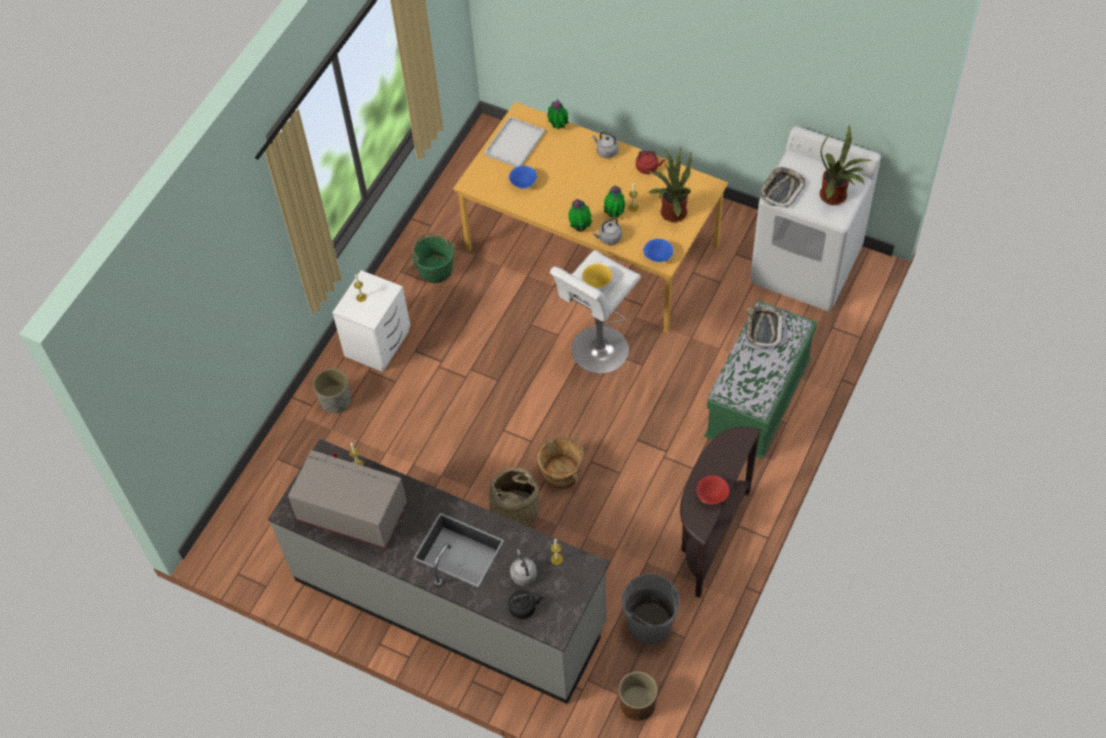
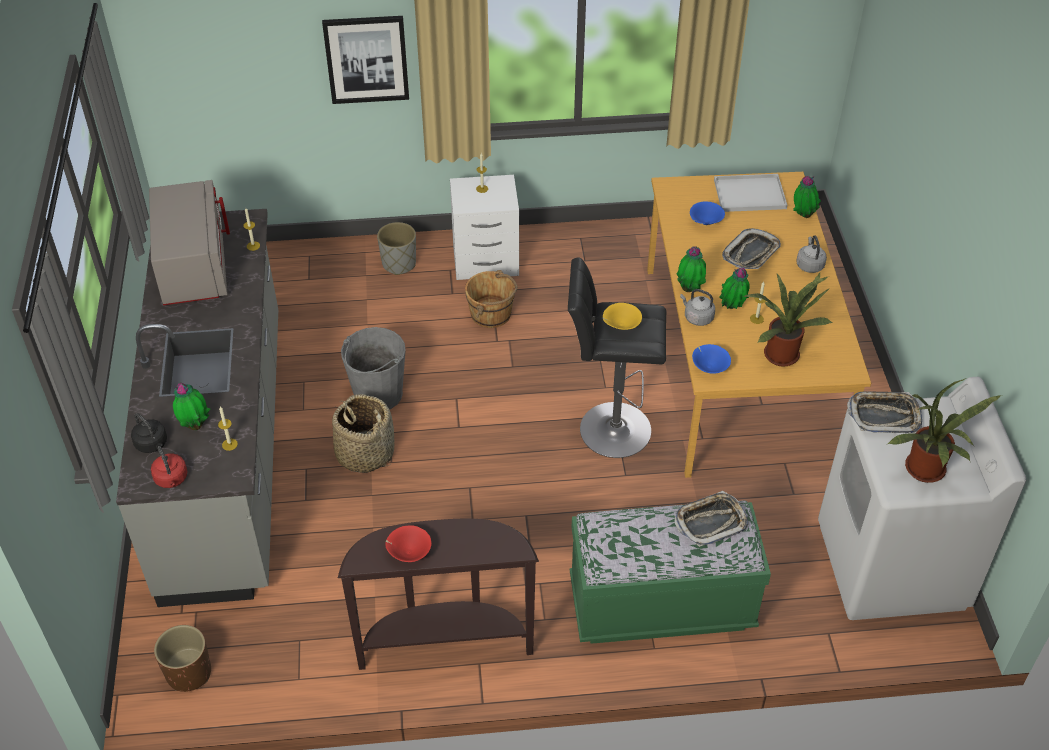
camera: 55 degrees right, 10 degrees down
(257, 285) = (366, 59): none -> picture
(435, 269) = (604, 260): green bucket -> none
(523, 574) = (195, 425): grey kettle -> potted plant
(562, 472) = (438, 470): brown bucket -> brown bucket (491, 314)
(572, 176) = (751, 253): none -> tray
(597, 352) = (609, 429): white stool -> black stool
(648, 168) = (822, 307): red kettle -> red kettle (172, 479)
(649, 624) = (296, 637): grey bucket -> grey bucket (378, 394)

